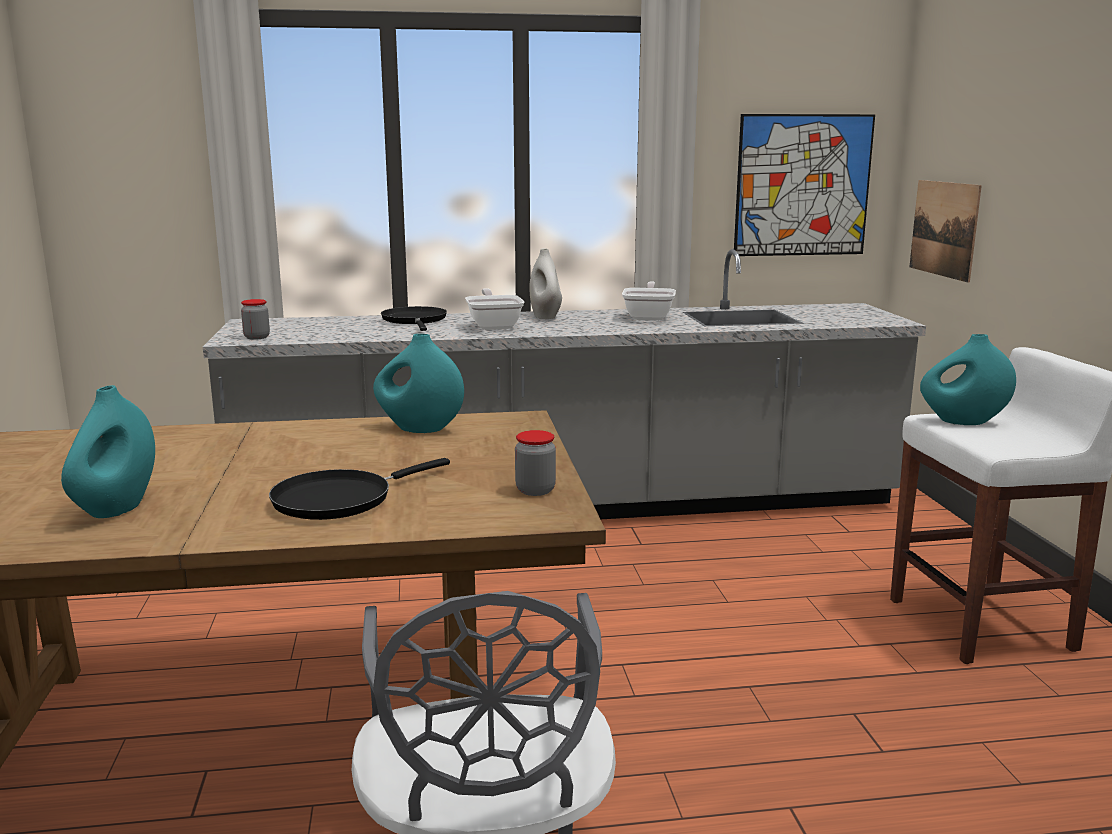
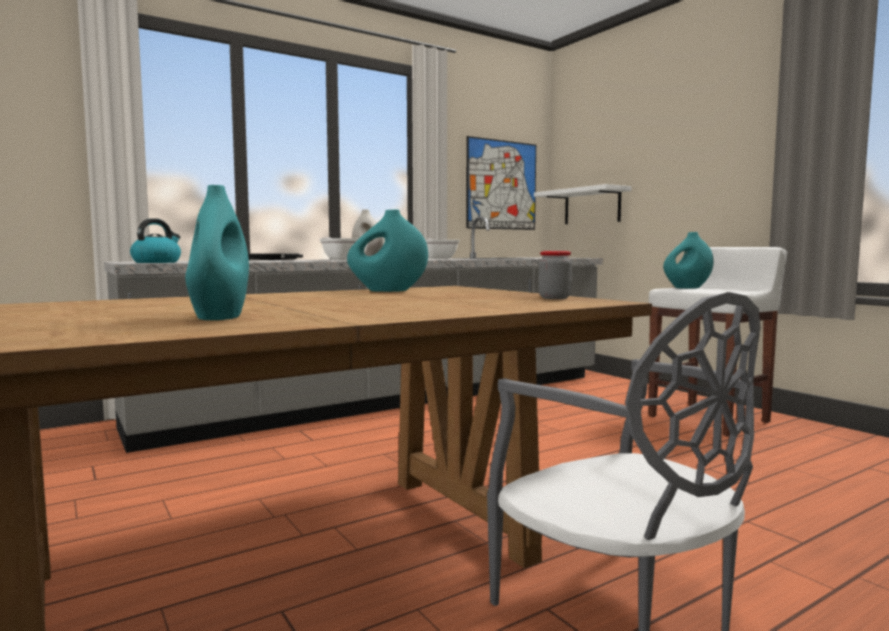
camera: 25 degrees left, 10 degrees down
(257, 337) = (157, 262): jar -> kettle
(339, 499) = (421, 306): black frying pan -> none
(944, 229) = (592, 206): picture -> white shelf

